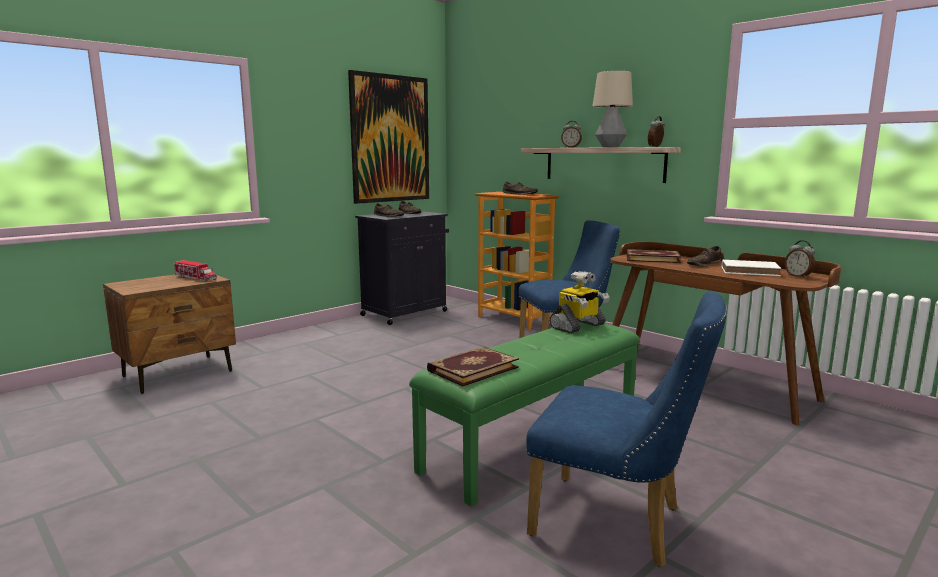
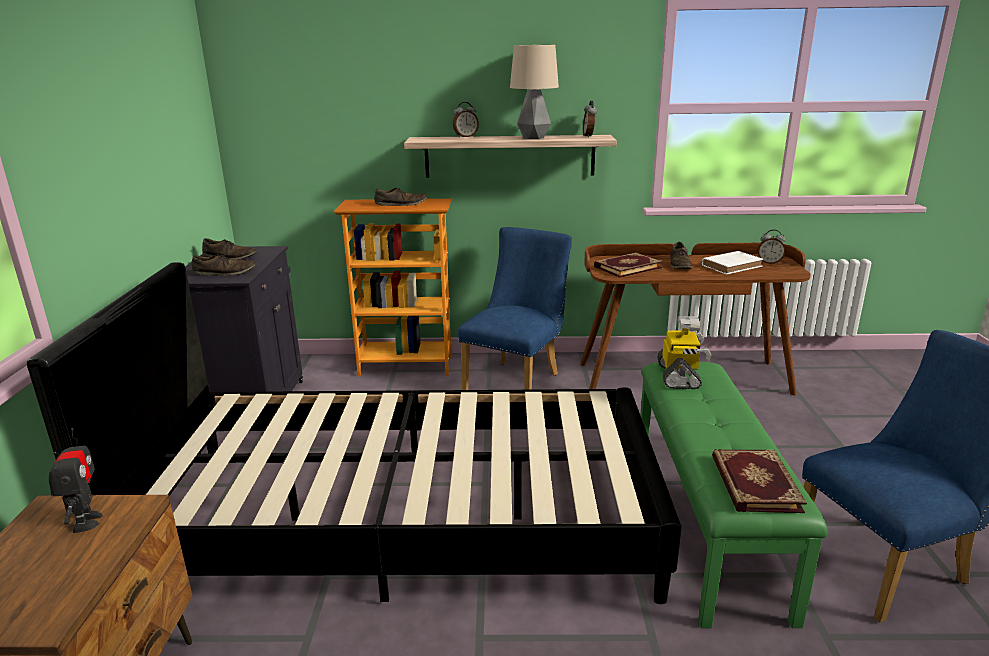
camera: 45 degrees left, 10 degrees up
(196, 278) = (86, 522): toy truck -> toy robot
(375, 371) = (402, 519): none -> black bed
(390, 139) = (168, 140): picture -> none

